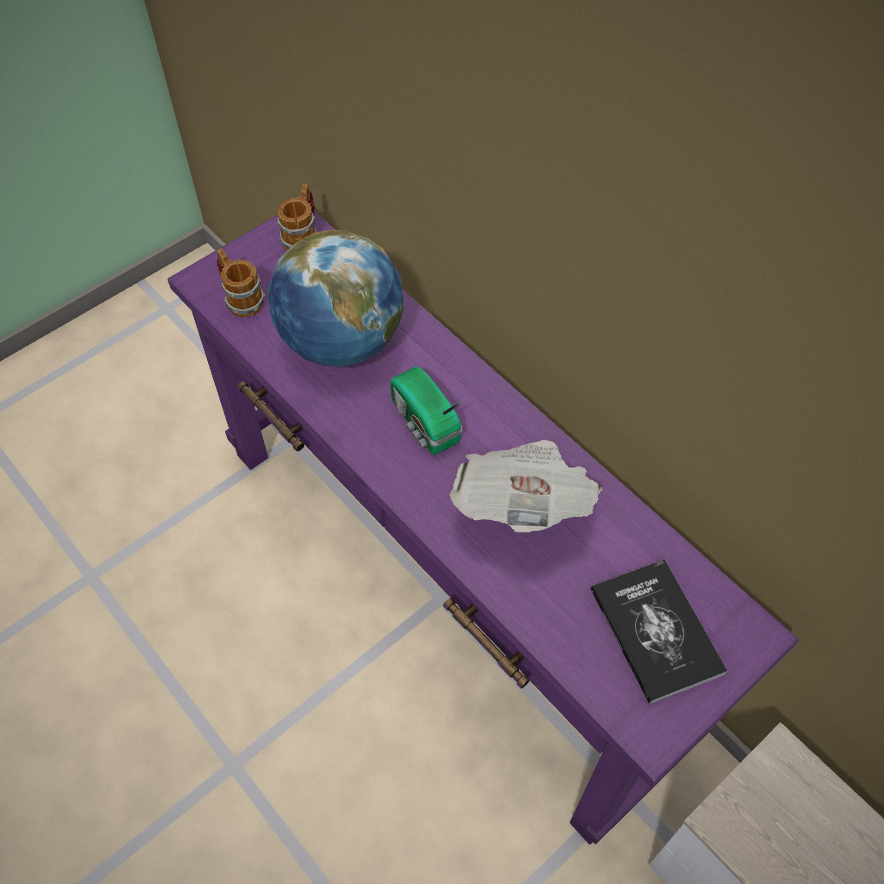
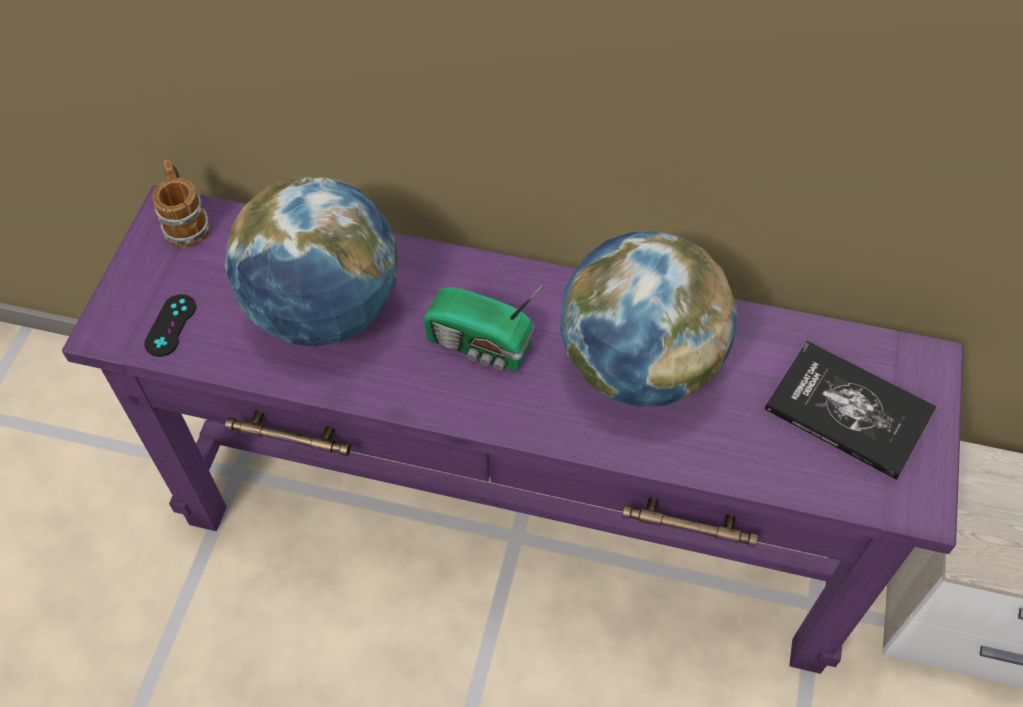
camera: 35 degrees left, 0 degrees up
(241, 298) = (170, 325): mug -> black game controller
(523, 503) = (638, 365): newspaper -> globe

